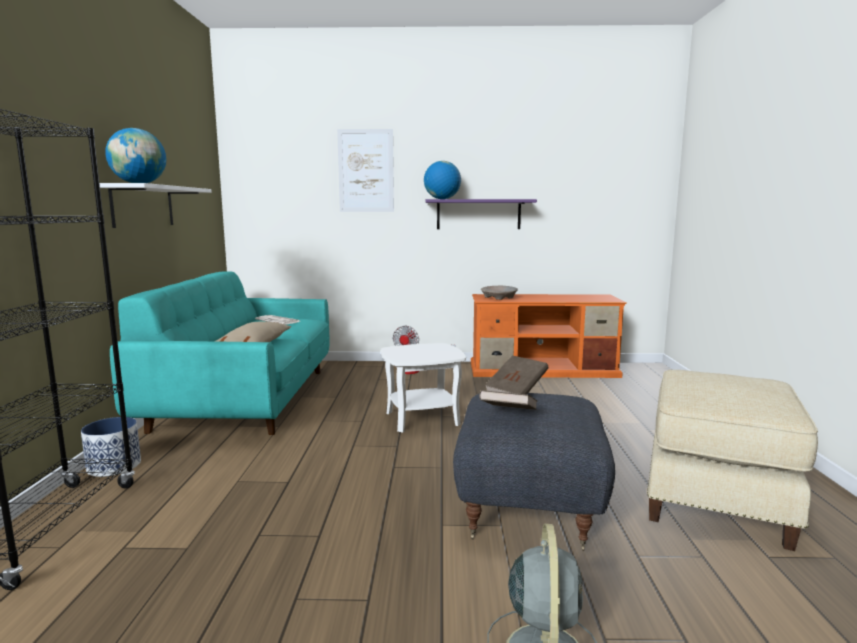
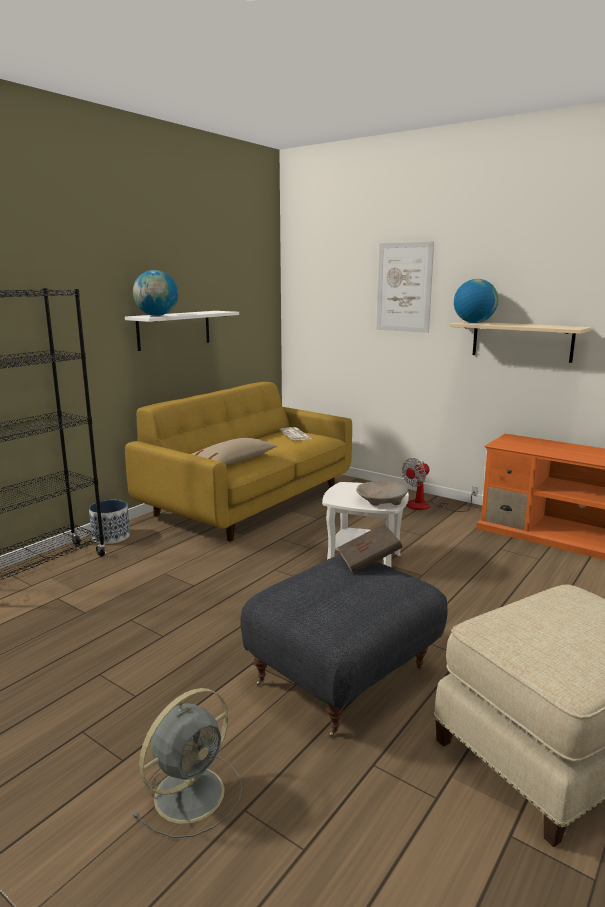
camera: 35 degrees right, 5 degrees up
(247, 398) = (250, 502): turquoise sofa -> yellow sofa
(478, 214) = (522, 341): purple shelf -> beige shelf
(499, 298) = (523, 444): beige bowl -> beige bowl (382, 501)
(508, 415) = (314, 584): brown book -> none

